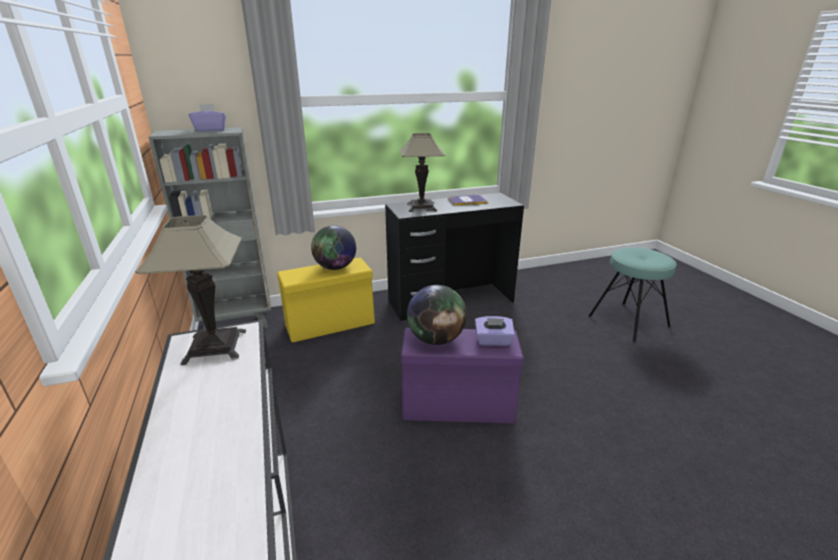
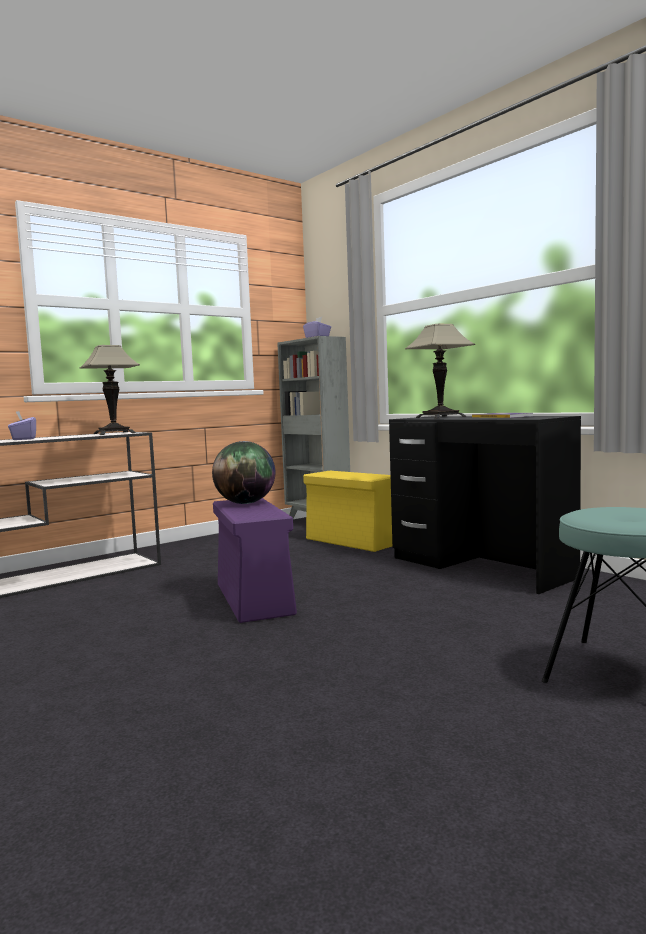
camera: 70 degrees right, 20 degrees down
(335, 267) = (359, 475): globe -> none
(493, 341) = (258, 513): purple tissue box -> purple tissue box (23, 439)

